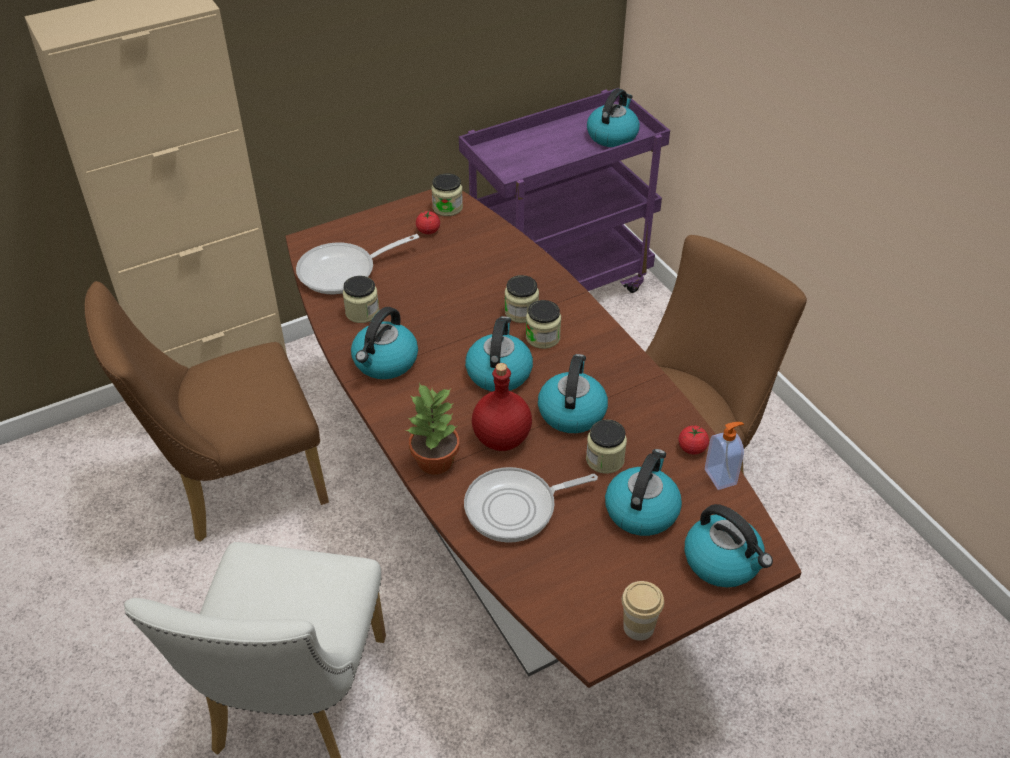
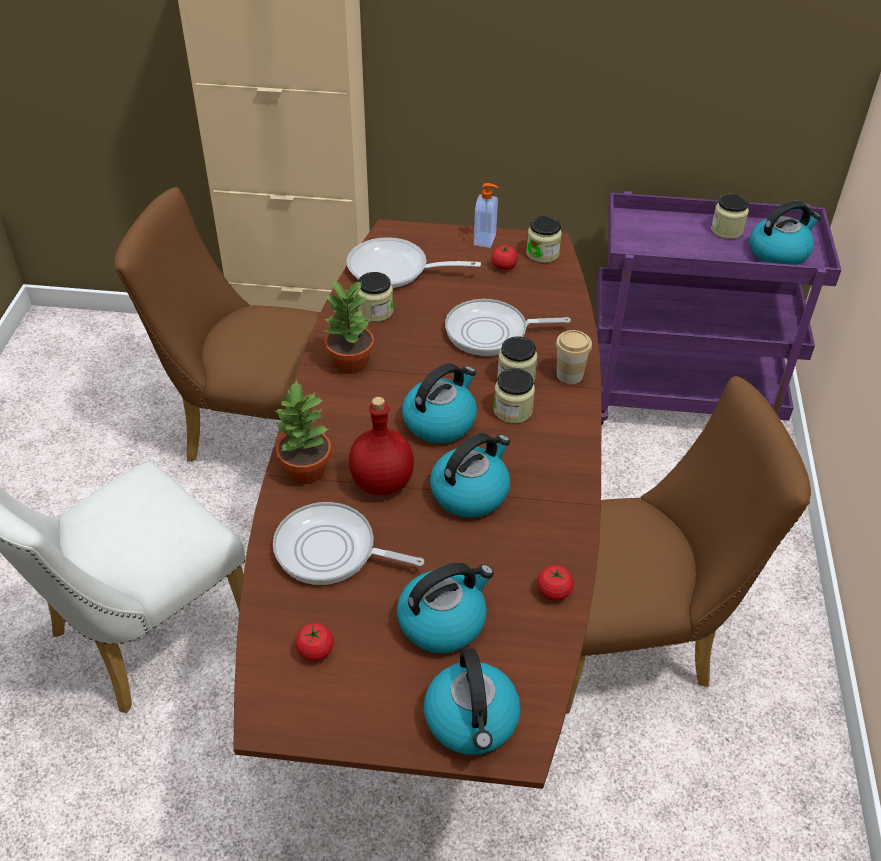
camera: 35 degrees right, 0 degrees up
(385, 362) = (351, 363): kettle -> potted plant
(470, 287) = (491, 333): none -> frying pan
(577, 582) = (315, 650): none -> tomato
(605, 459) = (456, 553): jar -> jar (726, 230)
(638, 627) = (328, 728): cup -> cup (569, 375)
(721, 476) = (555, 636): soap dispenser -> soap dispenser (485, 240)

